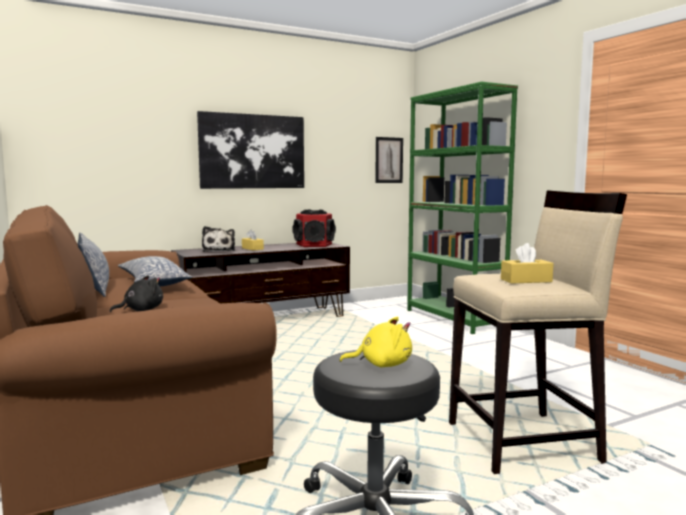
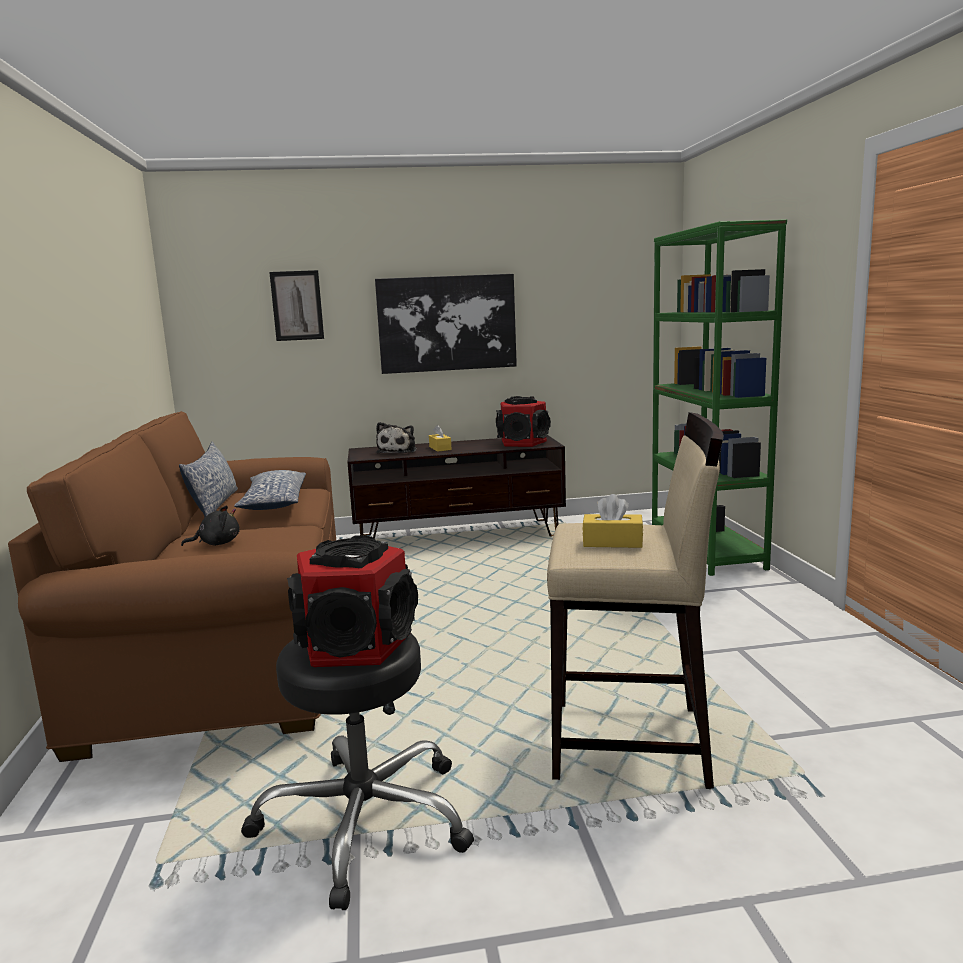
camera: 20 degrees right, 5 degrees up
(381, 364) = (354, 645): yellow plush toy -> speaker
(389, 160) = (643, 321): picture -> picture (297, 305)

